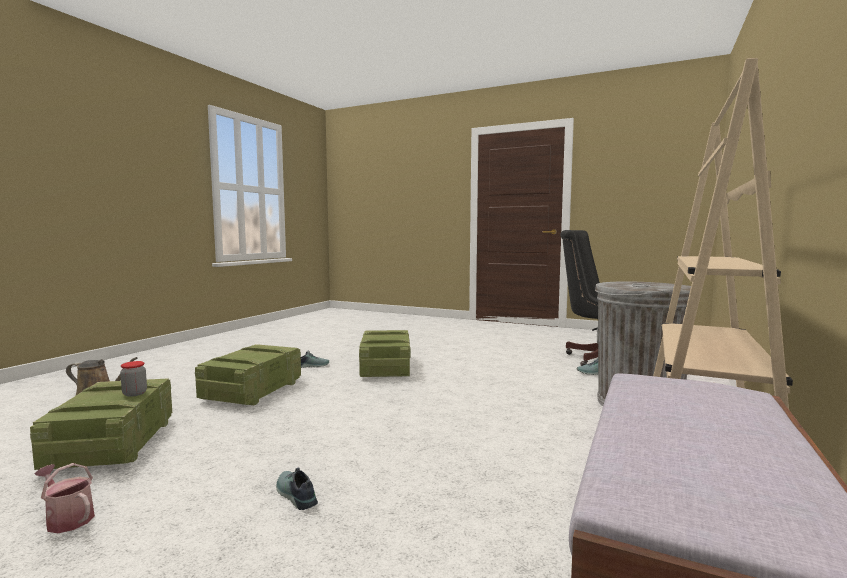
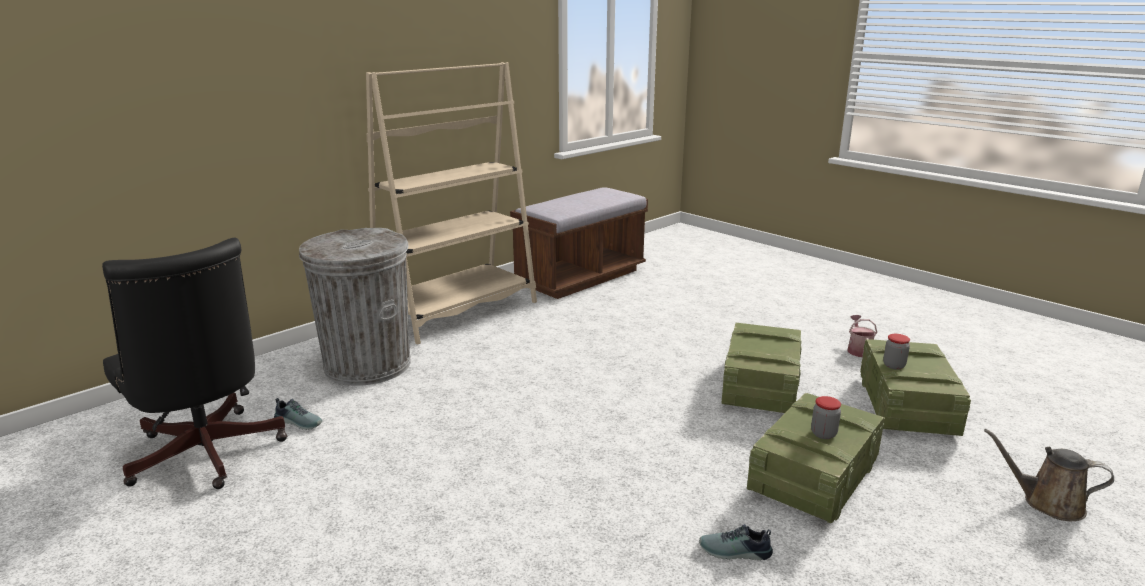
camera: 160 degrees left, 15 degrees up
(67, 518) = (858, 350): watering can -> watering can turned 135 degrees counterclockwise
(250, 354) = (823, 434): none -> jar
(295, 495) = (720, 340): shoe -> none
(385, 367) = (592, 511): crate -> crate (760, 388)

